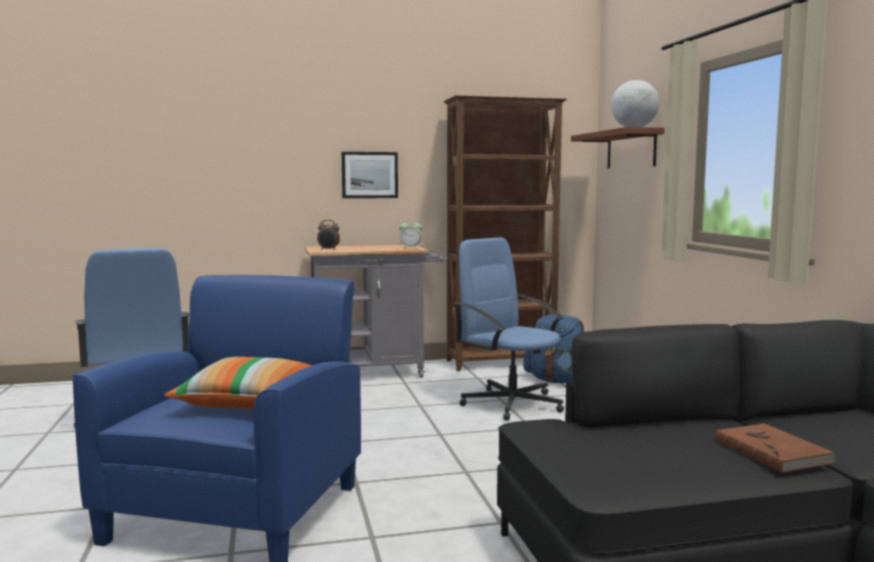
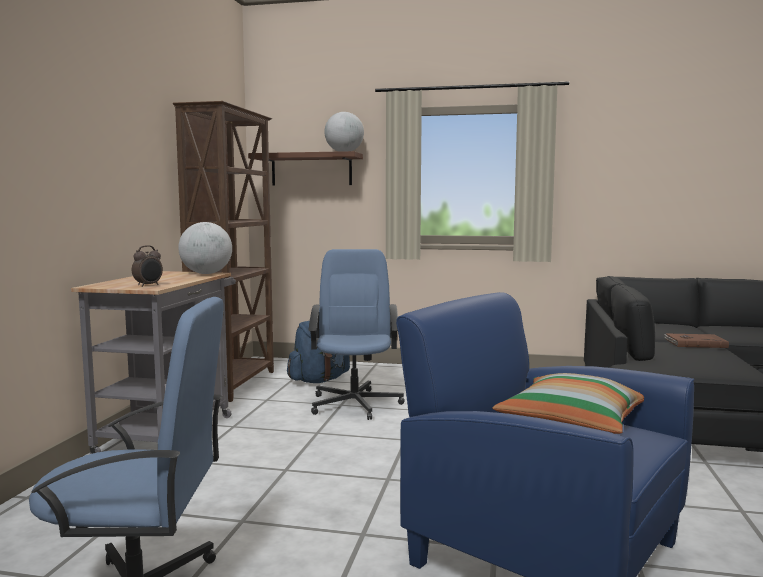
camera: 65 degrees left, 0 degrees up
(369, 175) = (118, 186): picture -> none
(411, 248) = (206, 273): alarm clock -> globe
(511, 403) = (355, 404): blue office chair -> blue office chair turned 105 degrees clockwise

